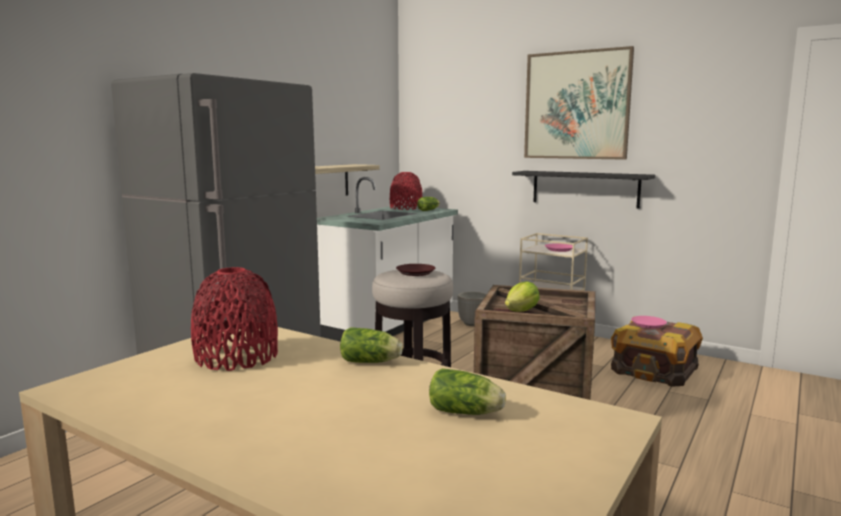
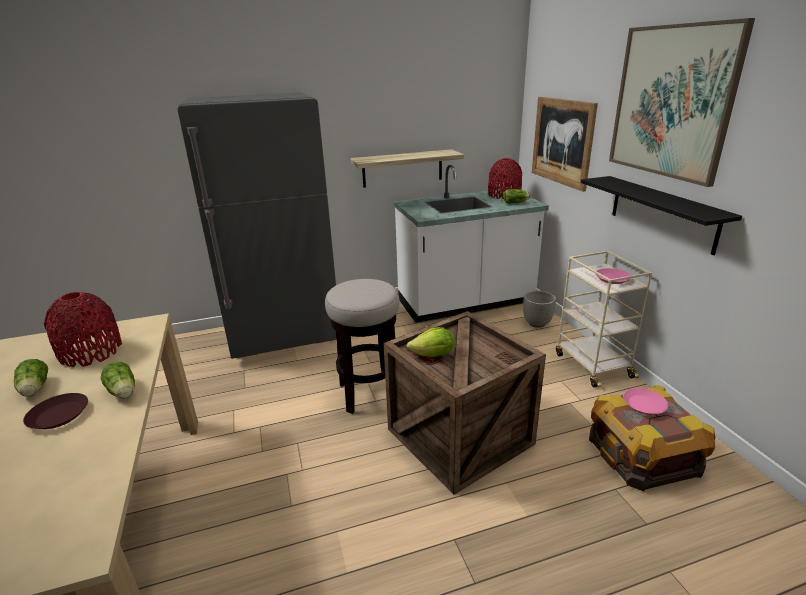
camera: 40 degrees right, 15 degrees up
(416, 272) = (365, 289): brown plate -> brown plate (59, 415)
(460, 151) = (562, 141): none -> picture
(467, 413) = (47, 479): lettuce -> lettuce (34, 389)

